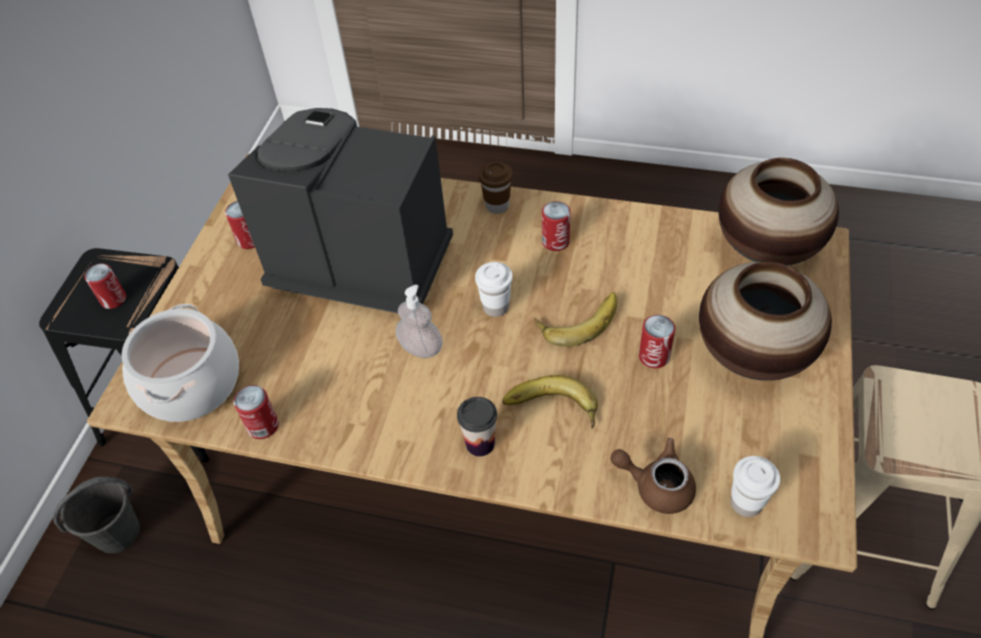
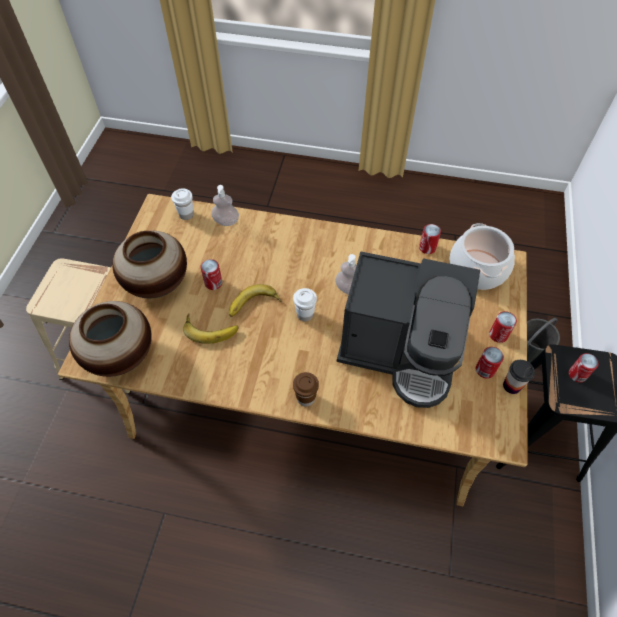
camera: 175 degrees right, 5 degrees up
(480, 443) = (311, 239): cup -> cup (511, 386)
(550, 410) = (274, 255): banana -> banana (211, 328)
(555, 241) = (264, 364): can -> can (498, 335)
(656, 485) = (226, 221): brown teapot -> soap dispenser

